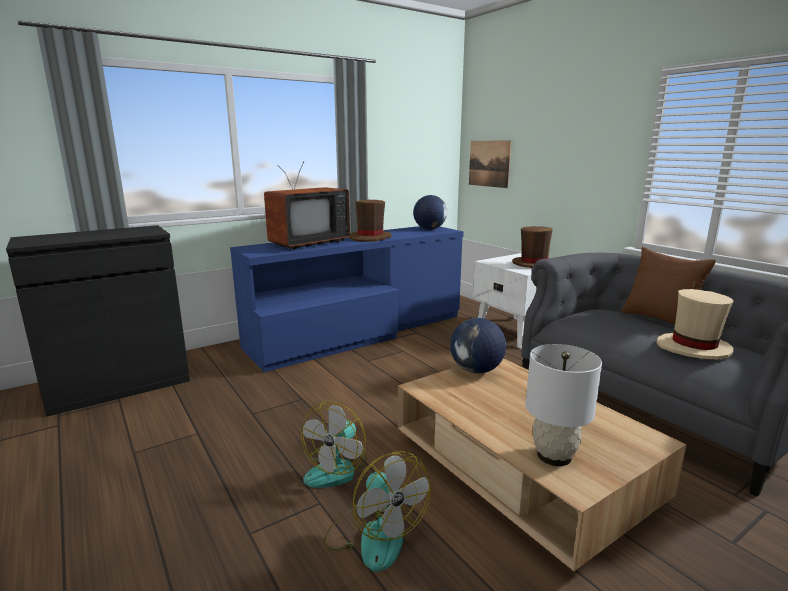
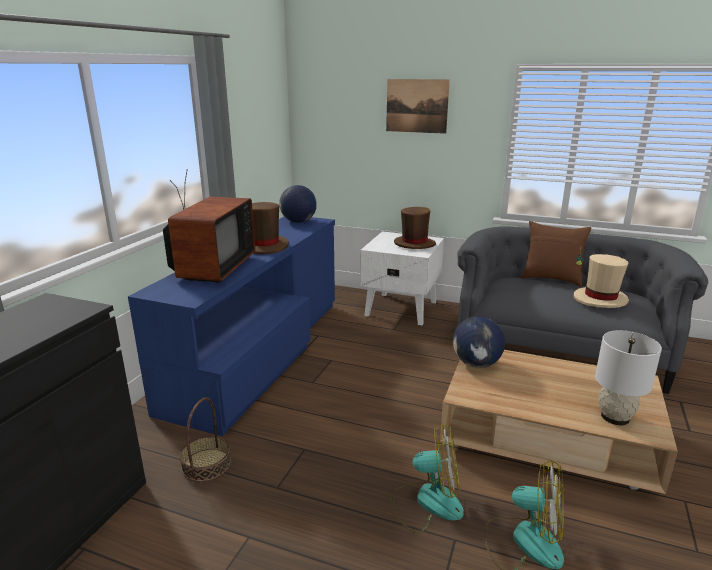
camera: 35 degrees left, 5 degrees up
(232, 384) = (206, 464): none -> basket
(337, 468) = (427, 502): fan -> fan turned 75 degrees counterclockwise
(489, 163) = (332, 142): picture -> picture (417, 106)

